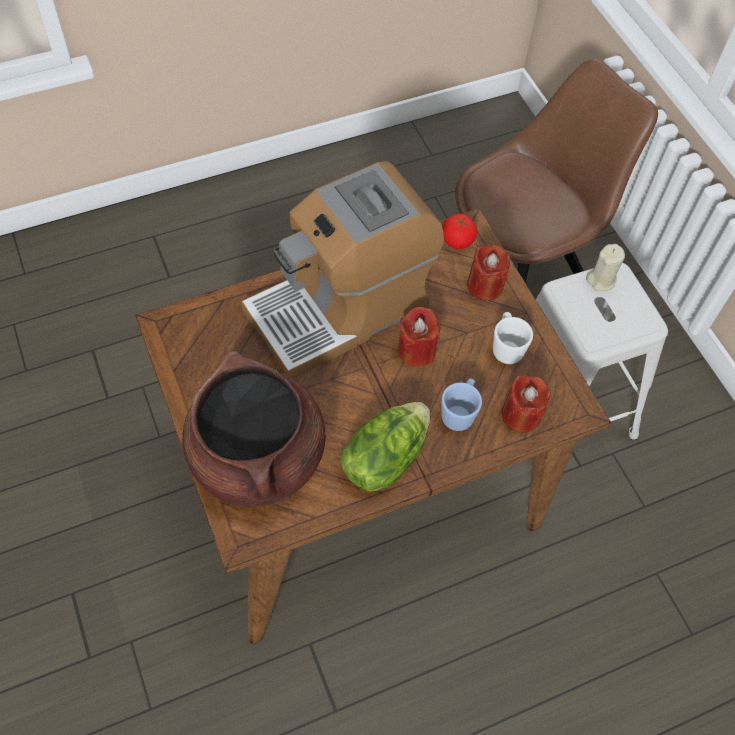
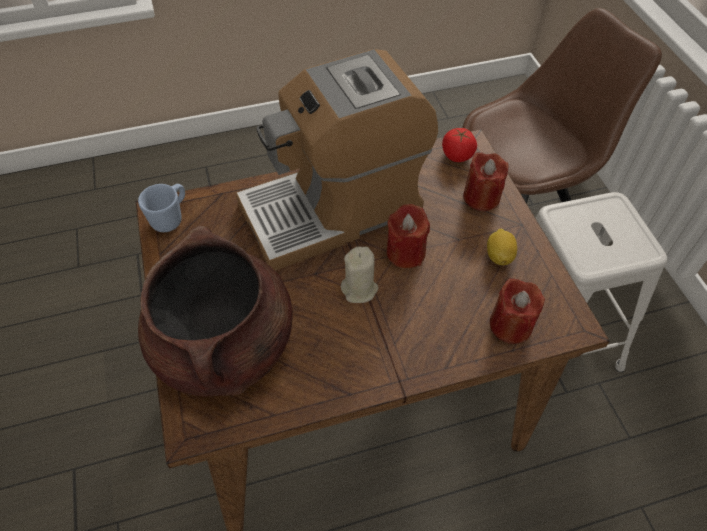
camera: 10 degrees right, 5 degrees down
(383, 458) = (357, 358): lettuce -> none
(459, 413) = (444, 317): blue mug -> blue mug (171, 218)
(506, 347) = (499, 256): white mug -> lemon
(601, 280) = (599, 207): beige candle -> beige candle (359, 289)

